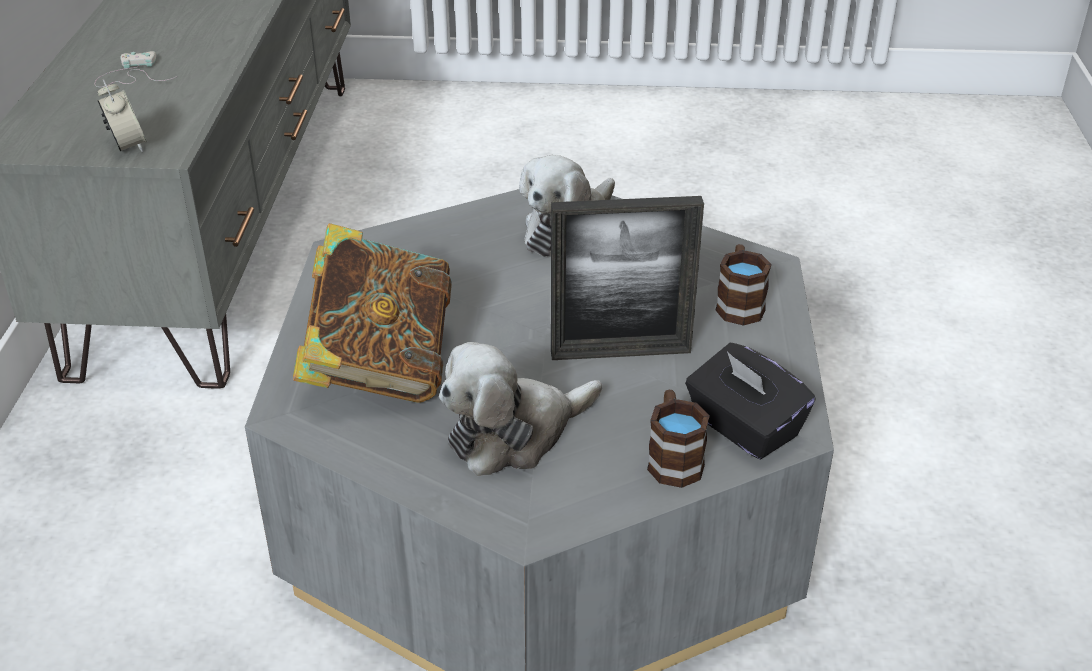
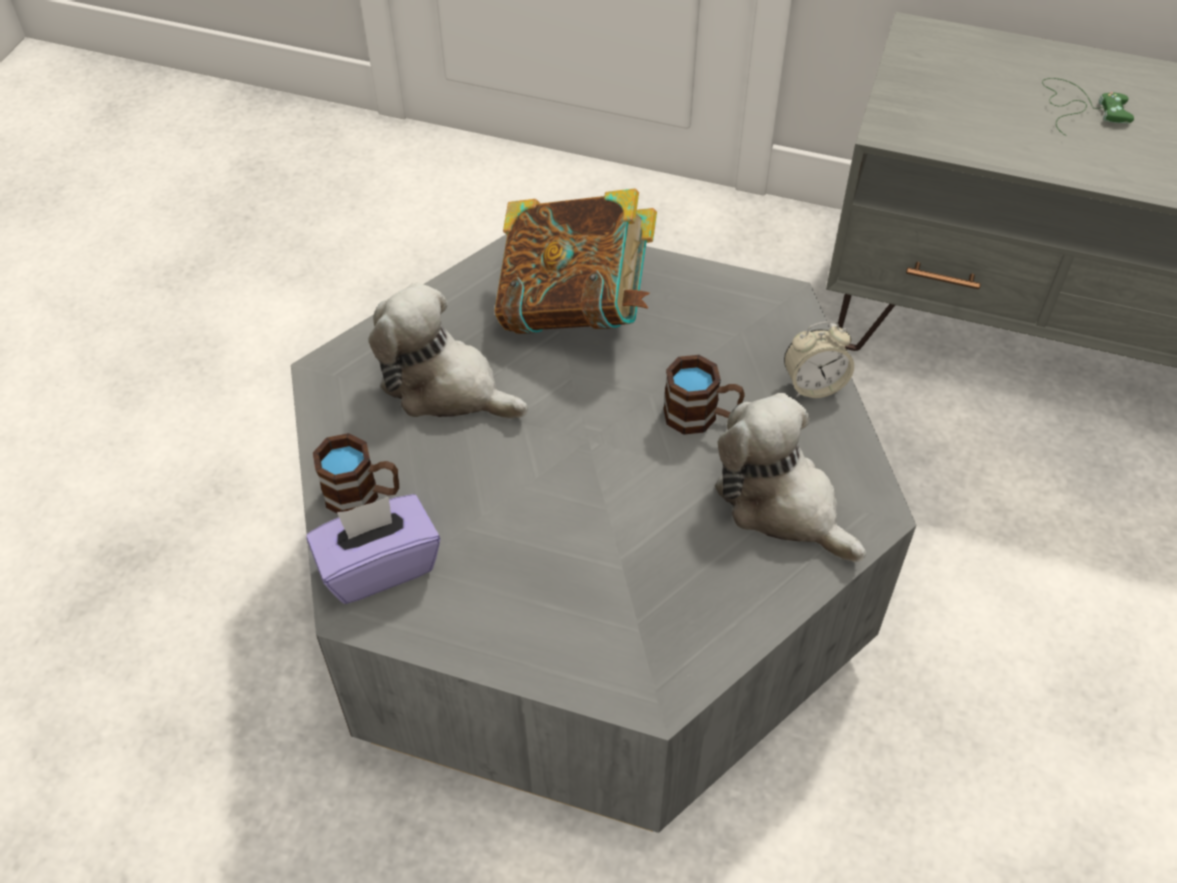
camera: 105 degrees right, 15 degrees up
(127, 146) = (910, 104): alarm clock -> alarm clock (814, 385)
(131, 75) = (1080, 107): white game controller -> green game controller
(514, 434) = (445, 386): plush toy -> plush toy turned 45 degrees counterclockwise
(620, 352) = (535, 495): picture frame -> none
(739, 303) = (586, 633): brown mug -> brown mug (701, 416)
(743, 428) = (379, 565): black tissue box -> purple tissue box

